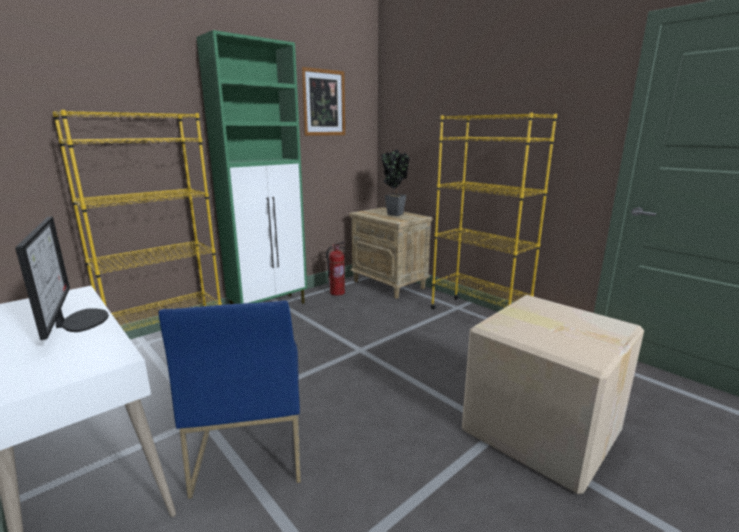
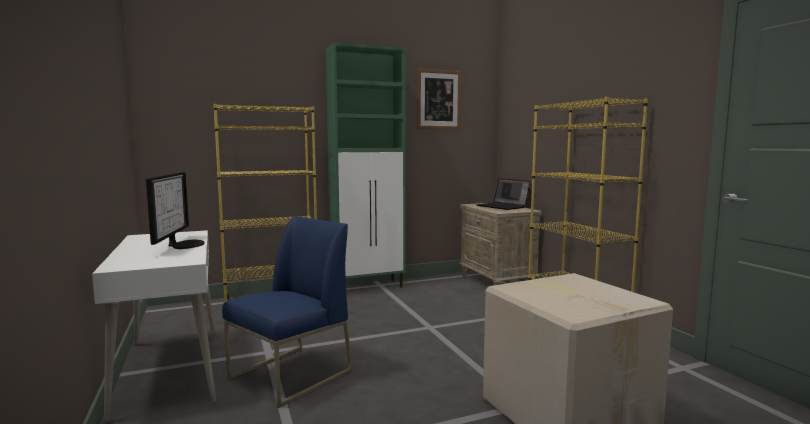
camera: 20 degrees right, 10 degrees down
(249, 447) = (290, 375): blue chair -> blue chair turned 150 degrees counterclockwise
(337, 293) = (439, 283): fire extinguisher -> none
(393, 214) = (503, 207): potted plant -> laptop

